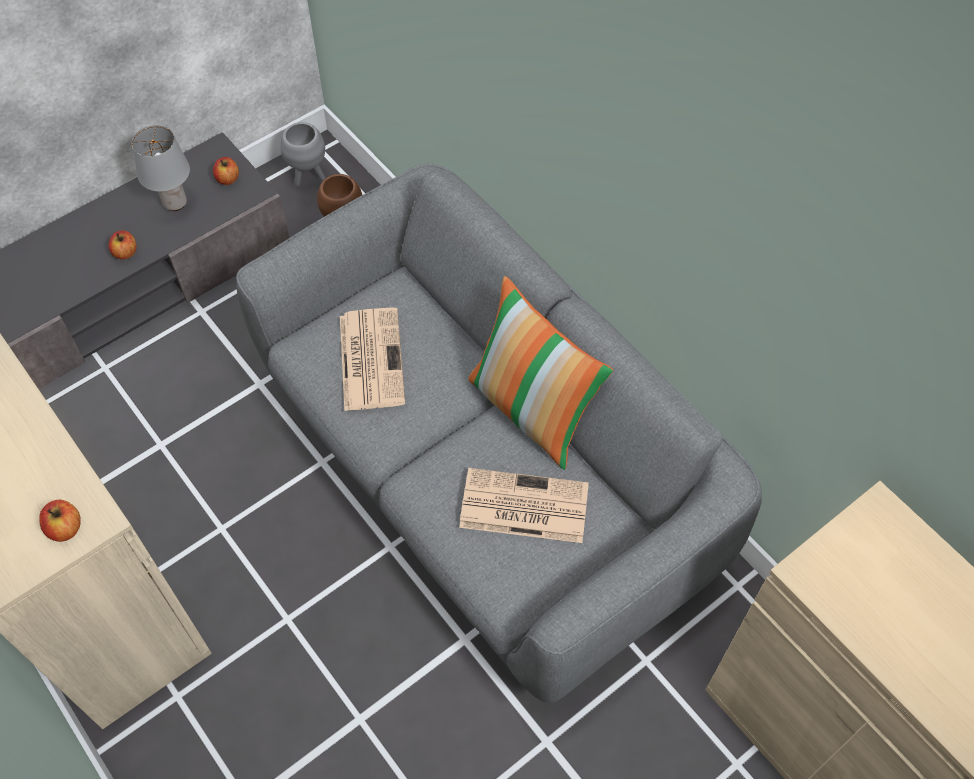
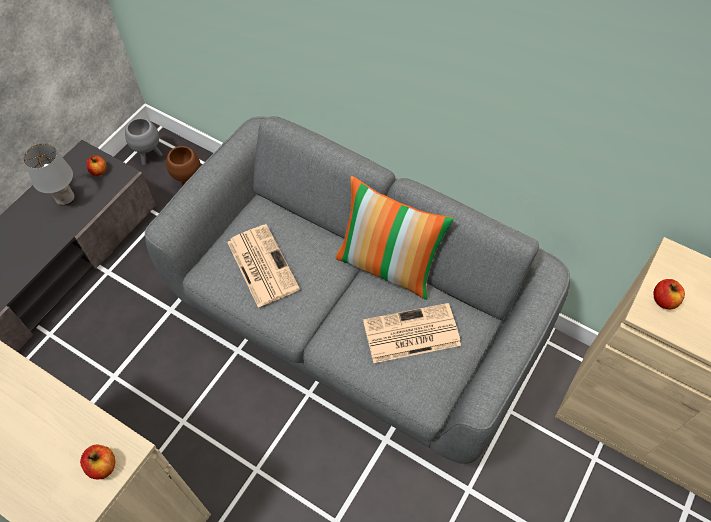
camera: 20 degrees left, 0 degrees up
(126, 252) = (41, 245): apple -> apple (664, 300)

